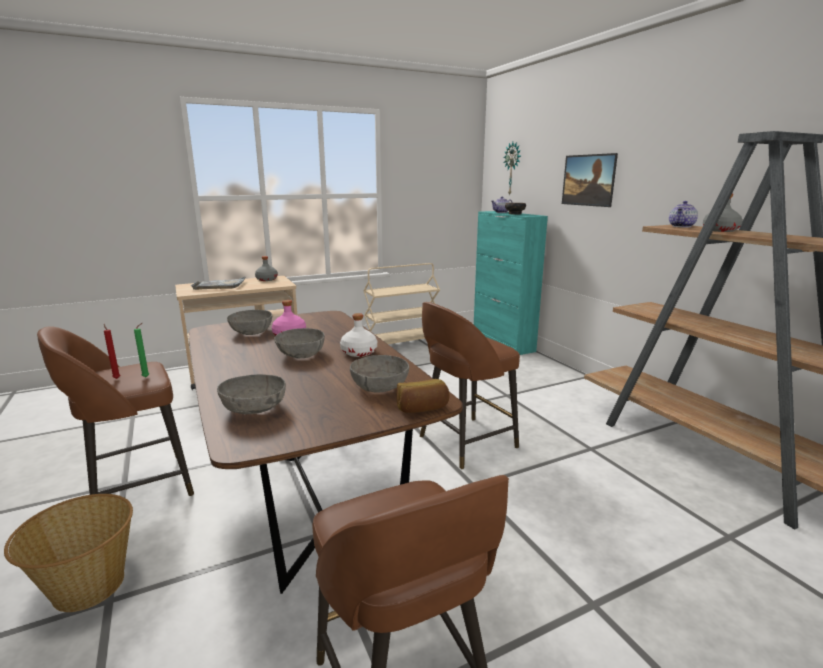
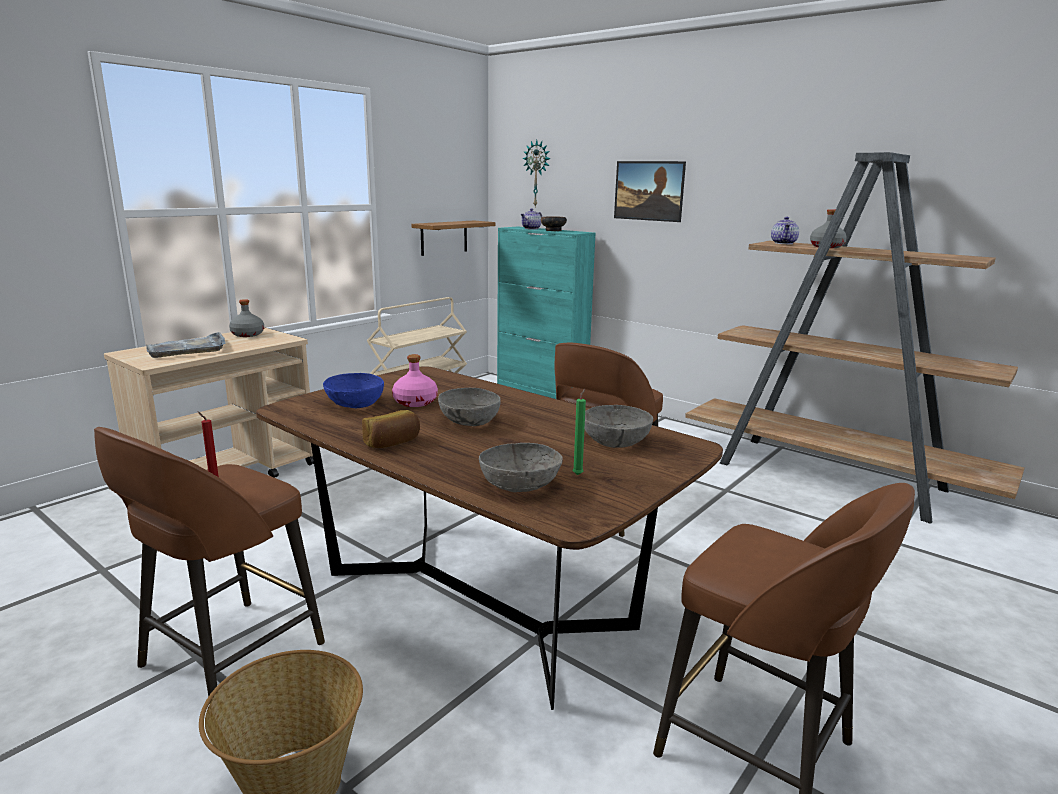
camera: 25 degrees left, 0 degrees up
(147, 377) = (259, 483): green candle -> green candle (578, 474)
(251, 332) = (355, 404): grey bowl -> blue bowl
(359, 352) = (534, 410): white bottle -> none
(422, 408) = (691, 454): bread -> bread (392, 443)
(439, 218) = (444, 237): none -> shelf

